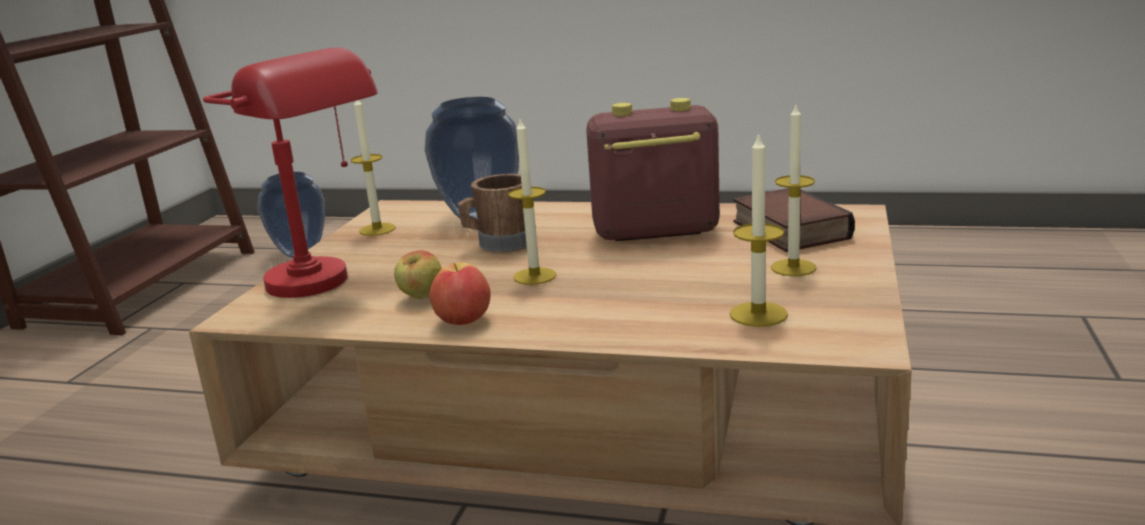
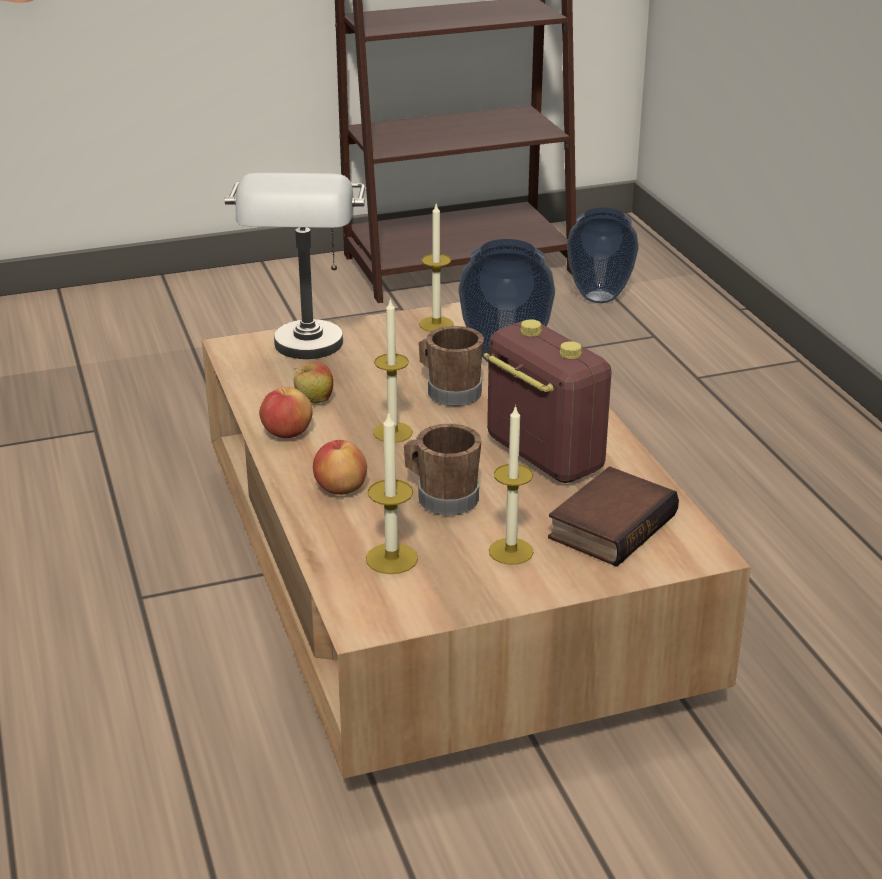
camera: 55 degrees right, 10 degrees up
(328, 285) = (308, 355): red table lamp -> grey table lamp
(605, 314) = (340, 489): none -> apple
(674, 277) = (441, 497): none -> brown mug

